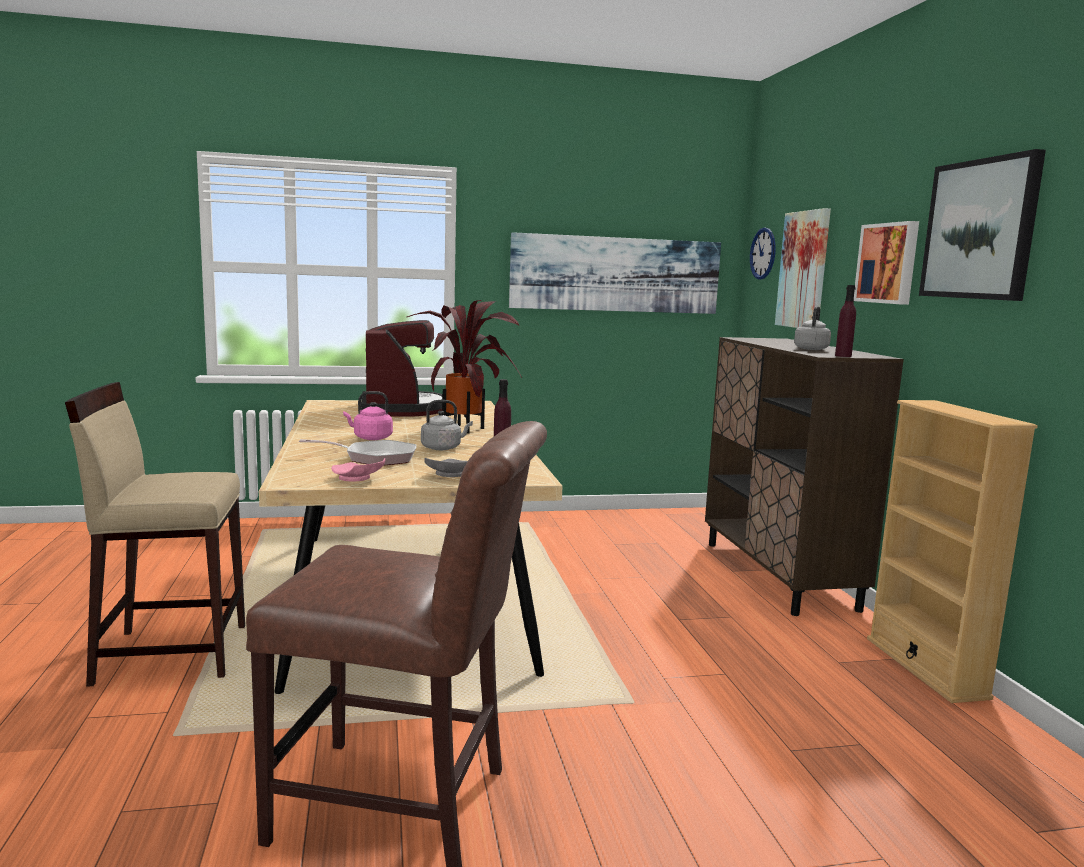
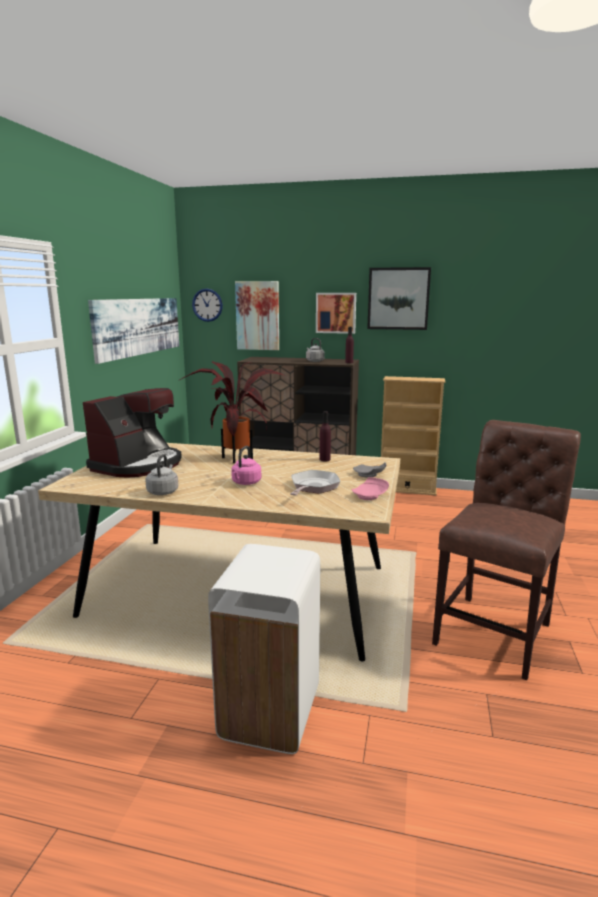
camera: 65 degrees left, 5 degrees up
(171, 653) = (268, 713): beige stool -> white trash can
(401, 409) = (138, 465): coffee machine -> coffee machine turned 105 degrees clockwise
(443, 448) = (294, 469): grey kettle -> grey kettle (163, 491)

